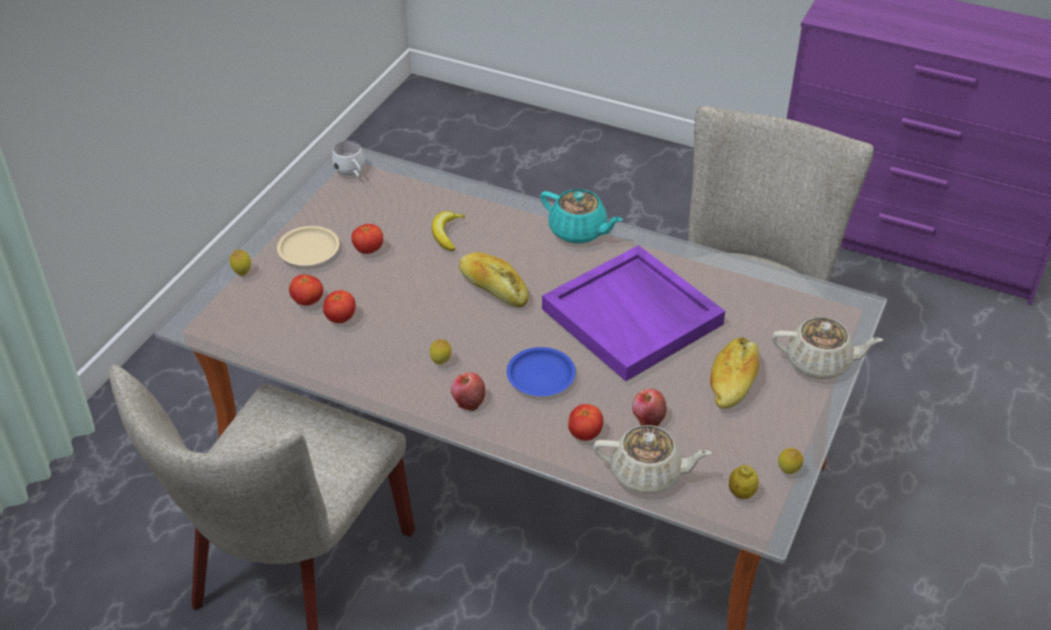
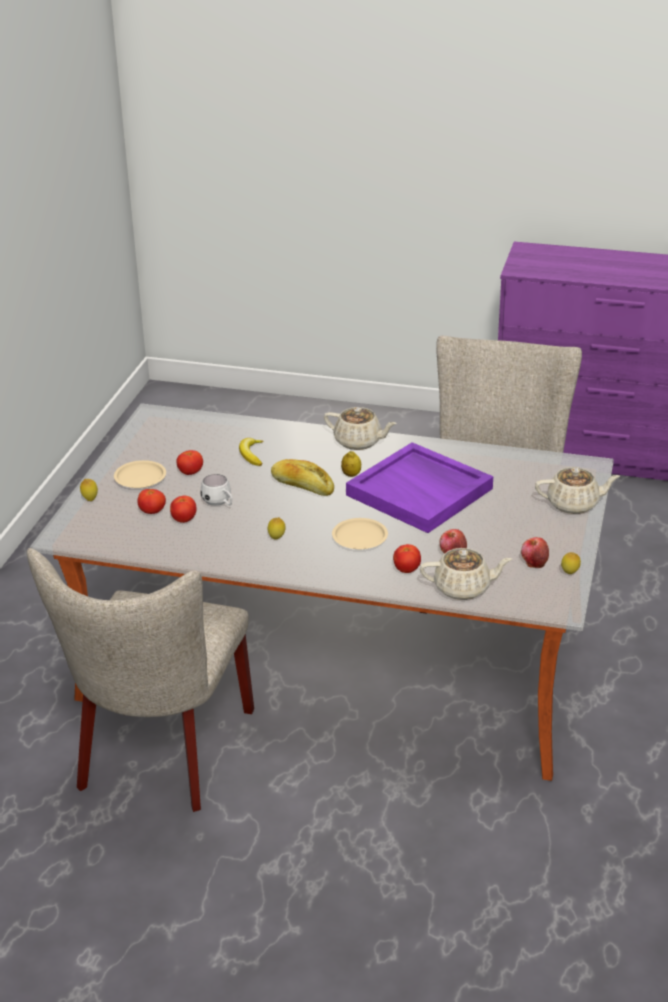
camera: 10 degrees left, 10 degrees down
(352, 173) = (157, 423): white mug -> white mug (219, 504)
(468, 401) = (307, 560): apple -> apple (534, 562)
(541, 376) = (360, 537): blue plate -> beige plate
(579, 231) = (359, 442): turquoise teapot -> beige teapot
(733, 381) = (511, 523): bread -> none
(741, 493) = (538, 591): lemon -> lemon (351, 475)

